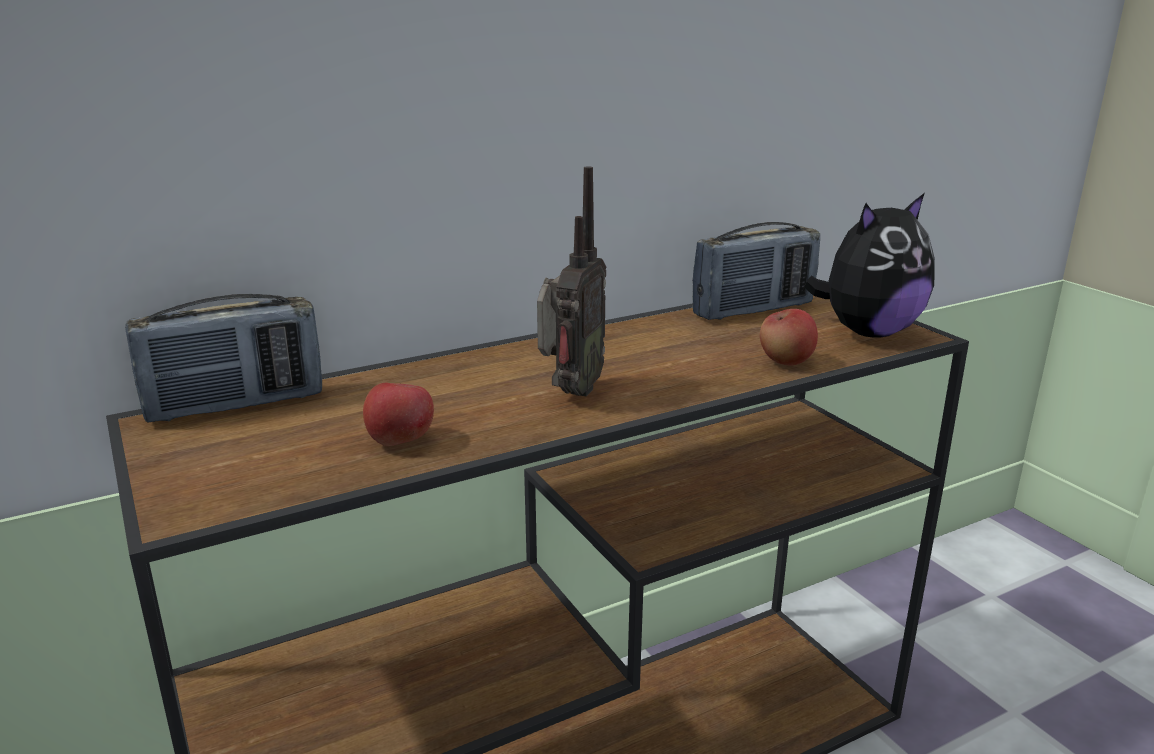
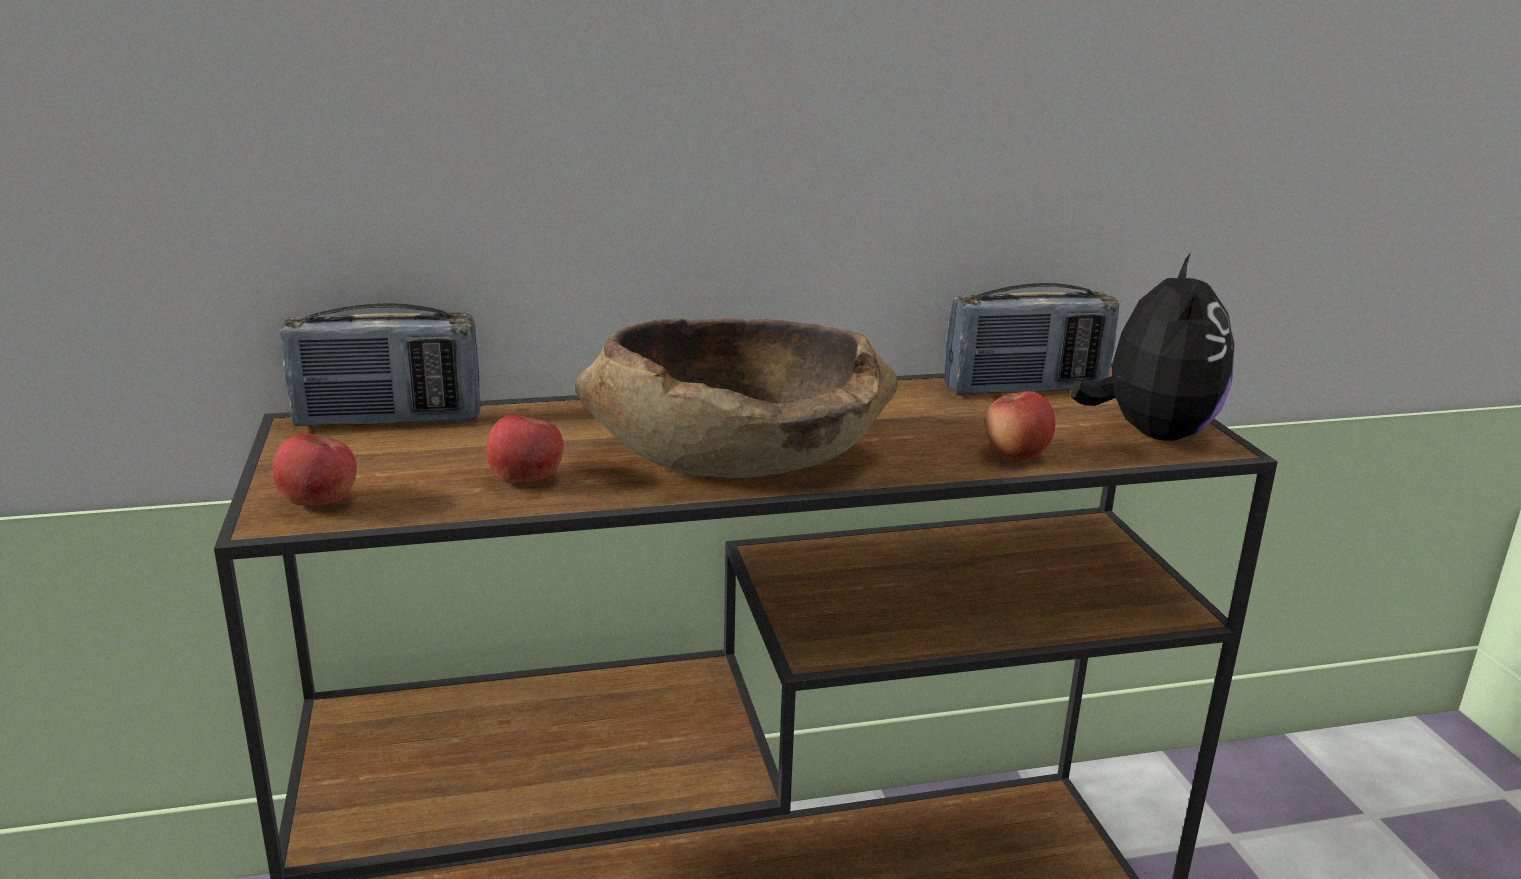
camera: 15 degrees right, 0 degrees up
(214, 493) = (319, 503): none -> apple
(570, 392) = (738, 455): radio -> brown bowl
(868, 332) = (1150, 433): plush toy -> plush toy turned 60 degrees counterclockwise

